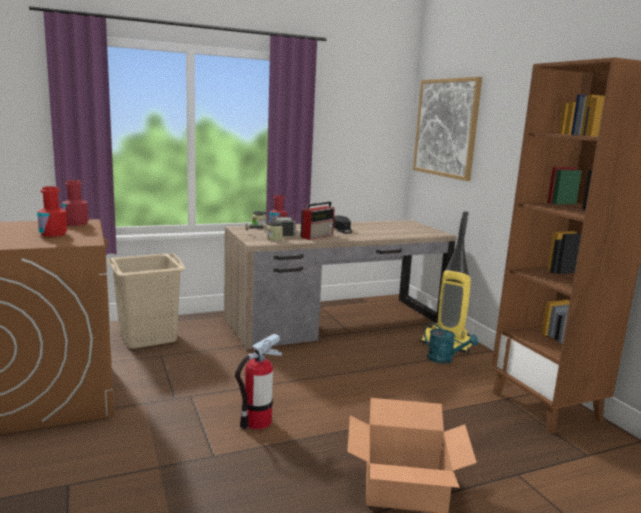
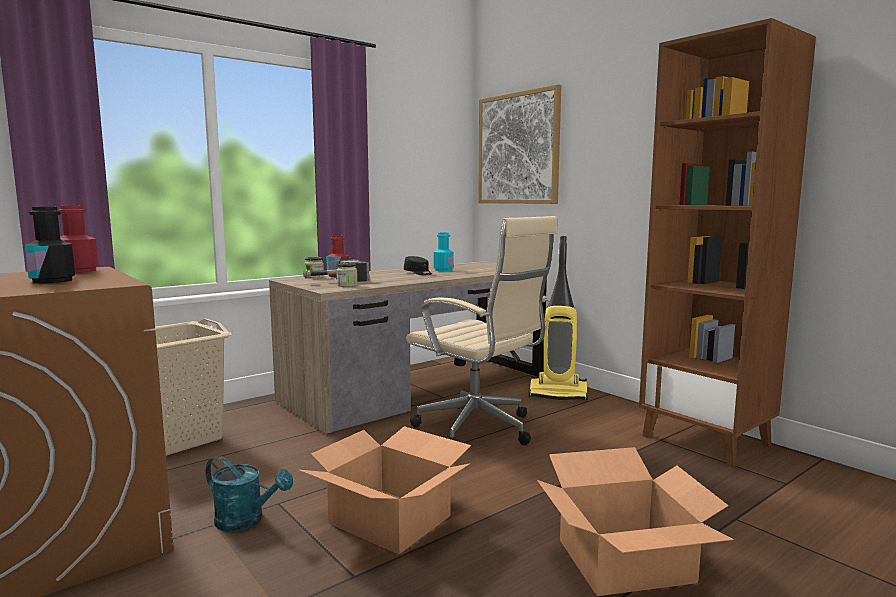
camera: 15 degrees left, 5 degrees down
(53, 234) = (52, 281): red bottle -> black bottle
(257, 422) = (390, 519): fire extinguisher -> cardboard box
(317, 236) = (396, 279): radio -> none
(362, 365) = (480, 430): none -> beige office chair
(366, 228) = (443, 270): none -> turquoise bottle
(444, 359) = (567, 410): turquoise watering can -> turquoise watering can (246, 521)

